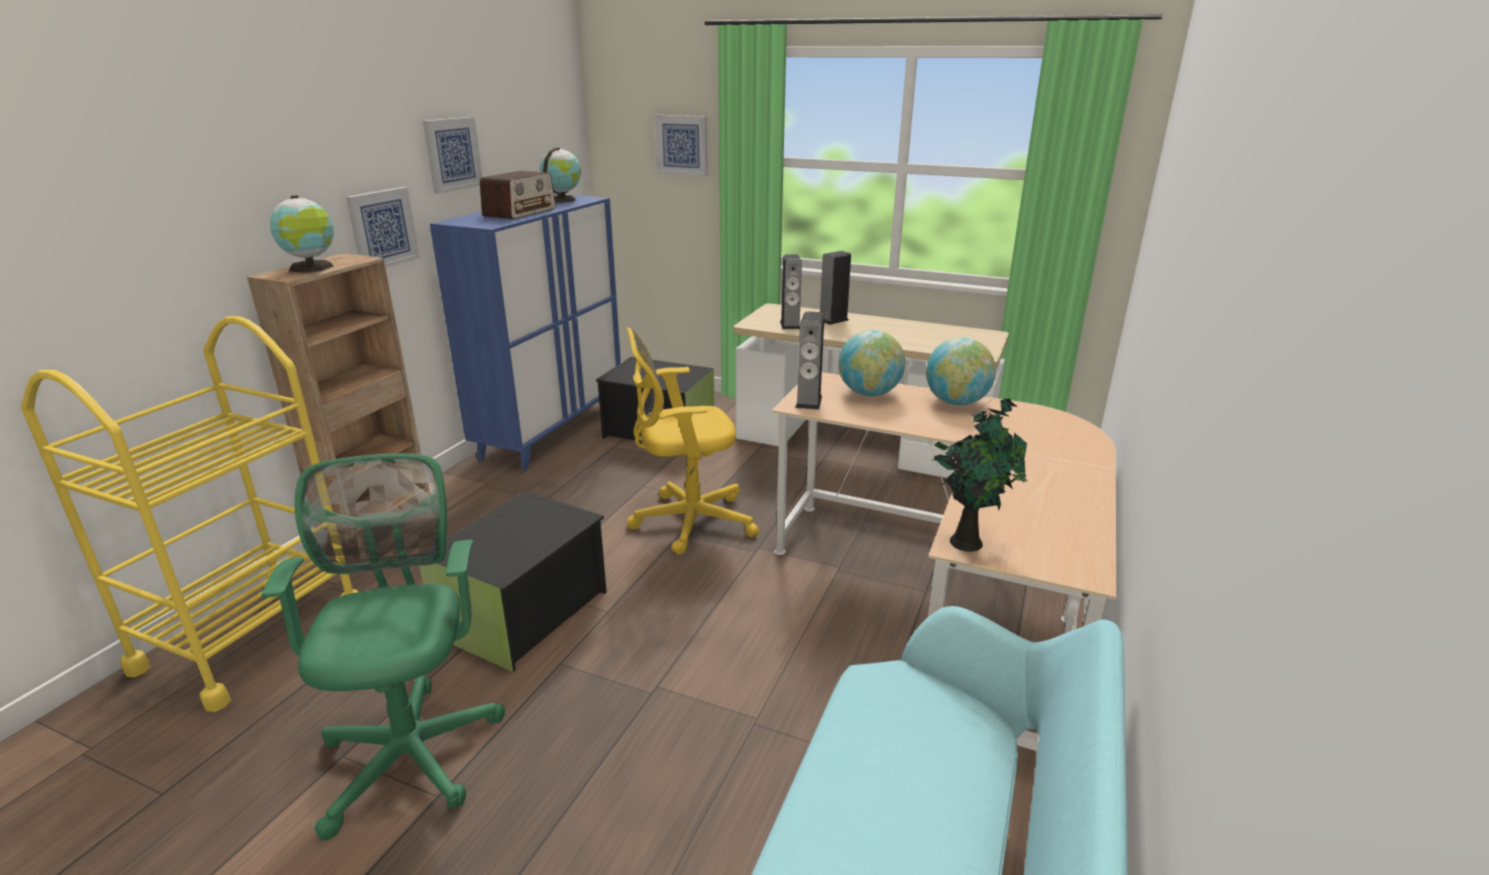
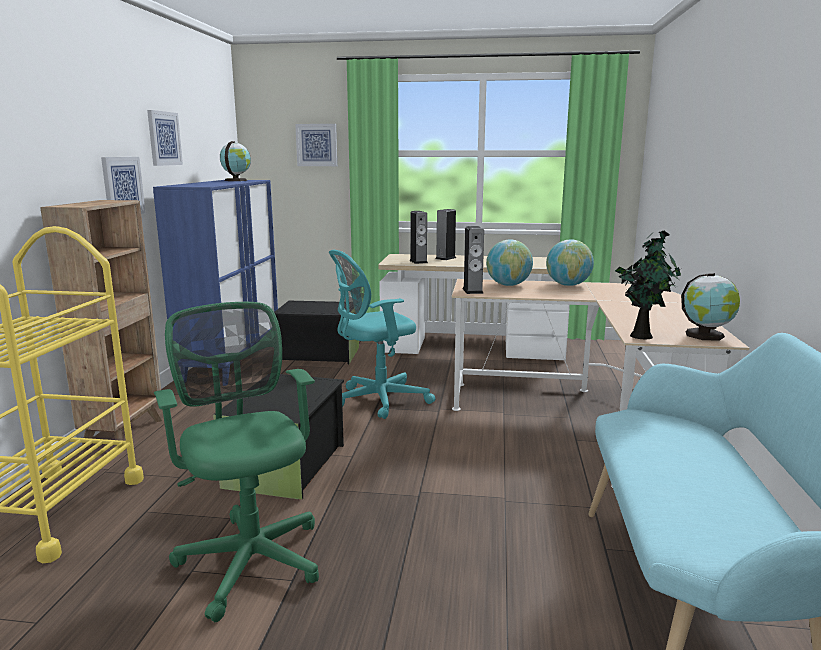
camera: 15 degrees left, 10 degrees down
(311, 268) = (89, 203): globe -> globe (706, 335)
(520, 212) = (216, 183): radio -> none
(687, 521) = (376, 400): yellow office chair -> turquoise office chair

